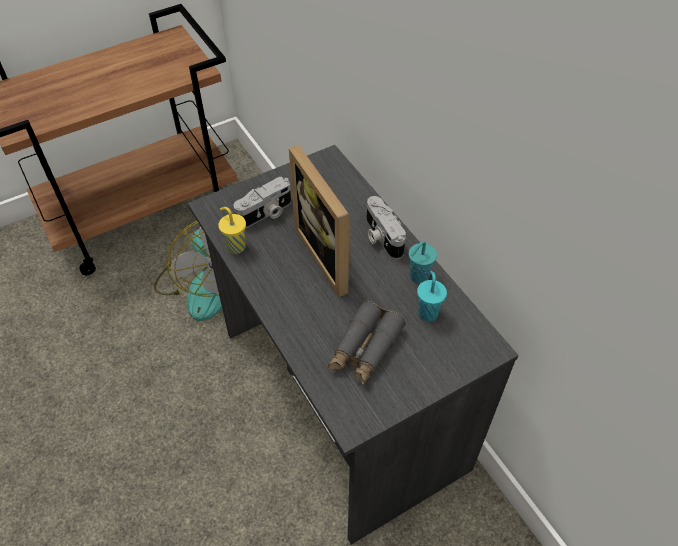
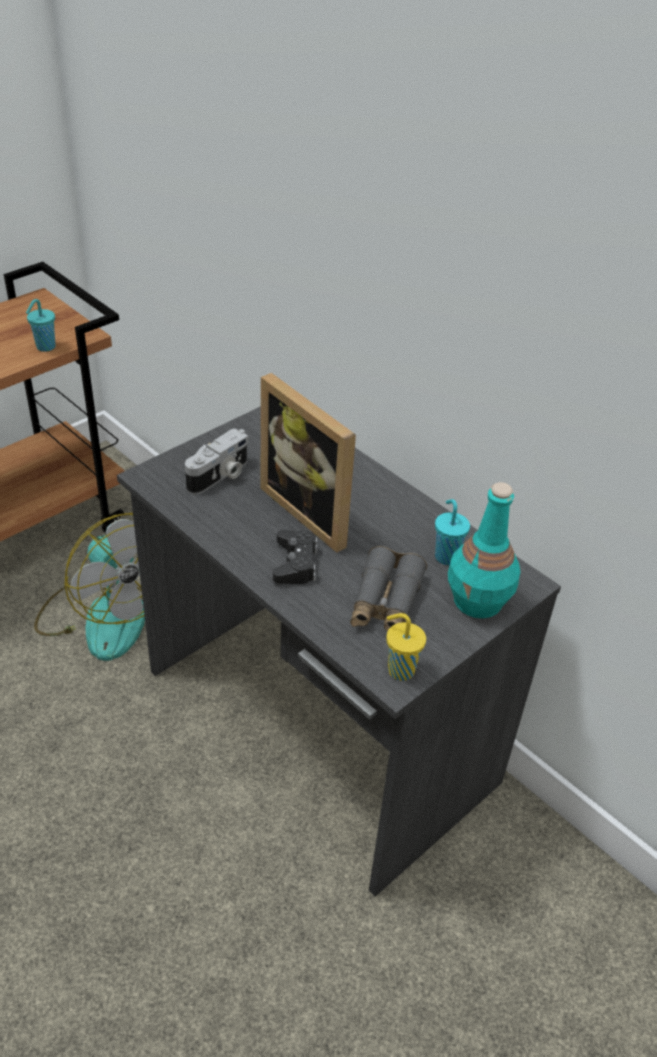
camera: 15 degrees left, 10 degrees down
(235, 246) = (193, 514): yellow cup -> yellow cup (399, 670)
(303, 302) = (295, 563): none -> black game controller
(381, 237) = (367, 486): camera -> none
(418, 277) = (423, 522): turquoise cup -> turquoise cup (45, 347)
(442, 360) = (478, 601): none -> turquoise bottle

